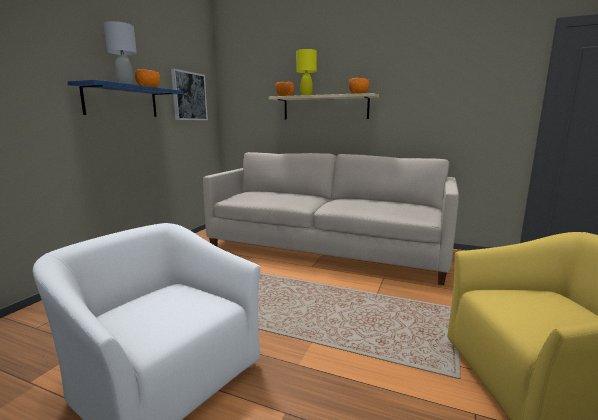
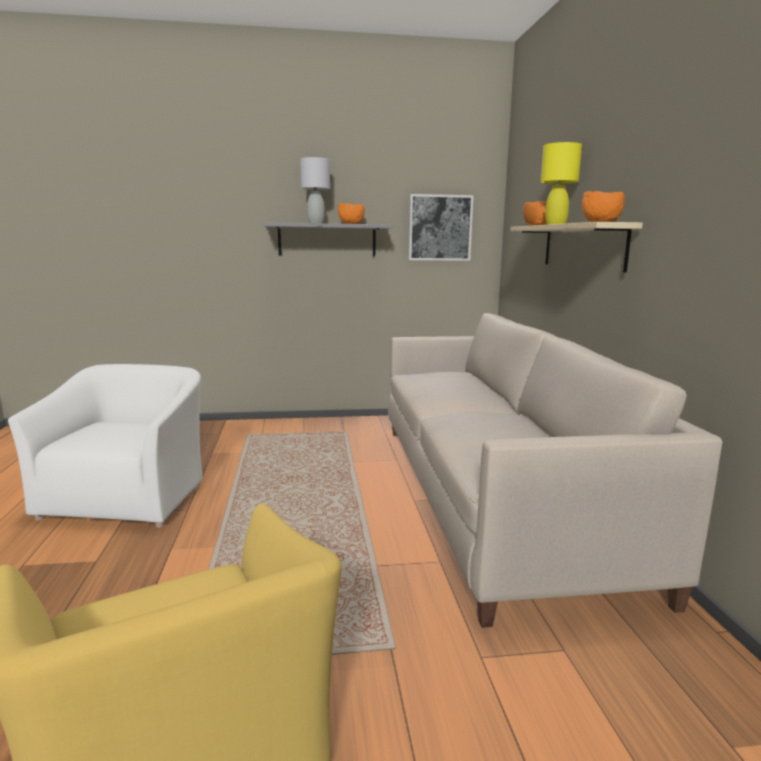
camera: 60 degrees right, 0 degrees up
(122, 101) = (327, 240): blue shelf -> grey shelf

